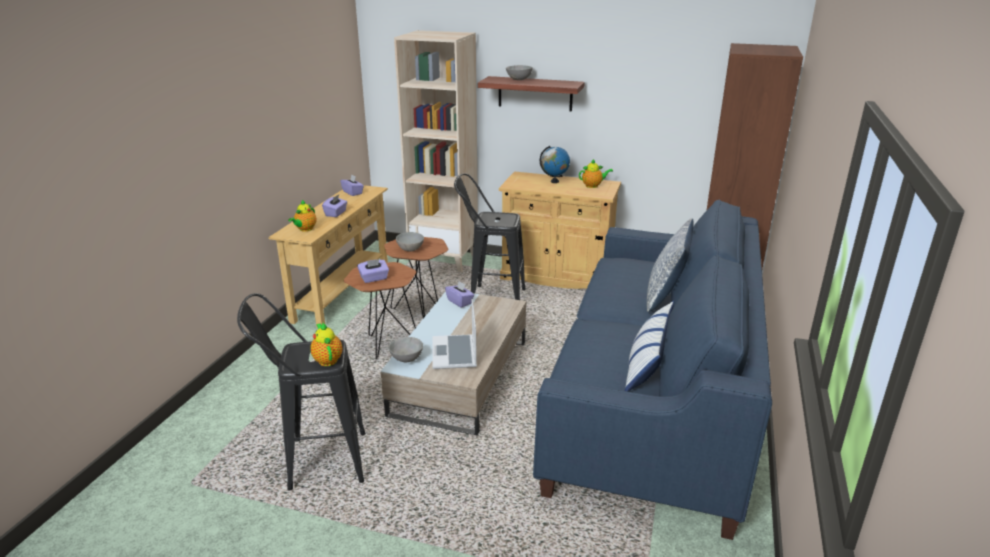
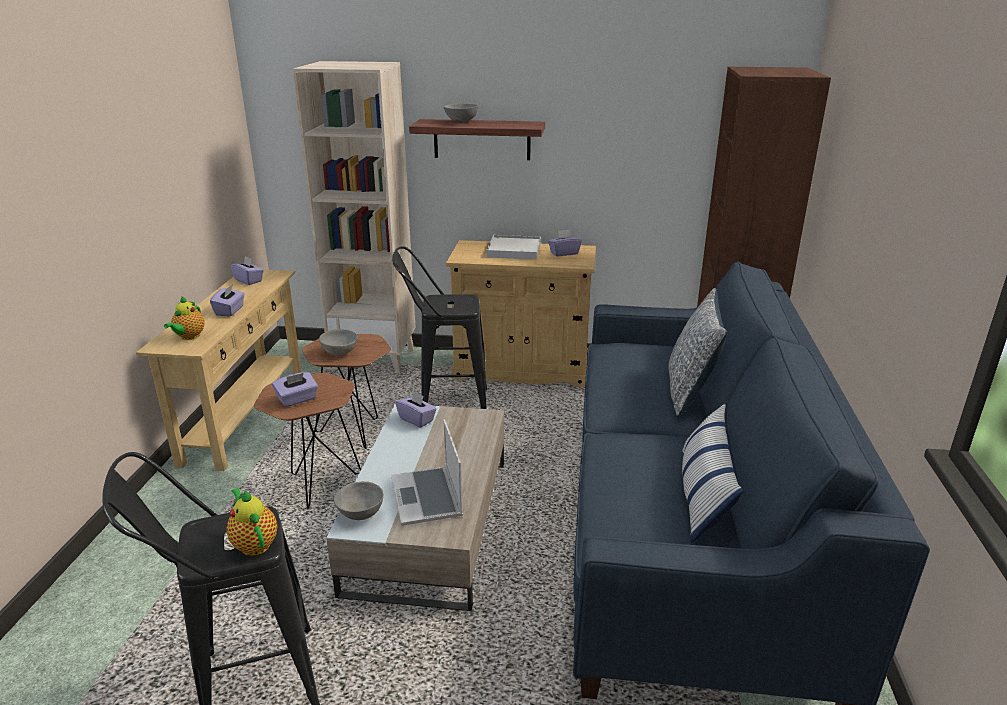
camera: 10 degrees left, 0 degrees up
(554, 181) = (514, 250): globe -> white tray
(593, 186) = (564, 253): teapot -> purple tissue box

